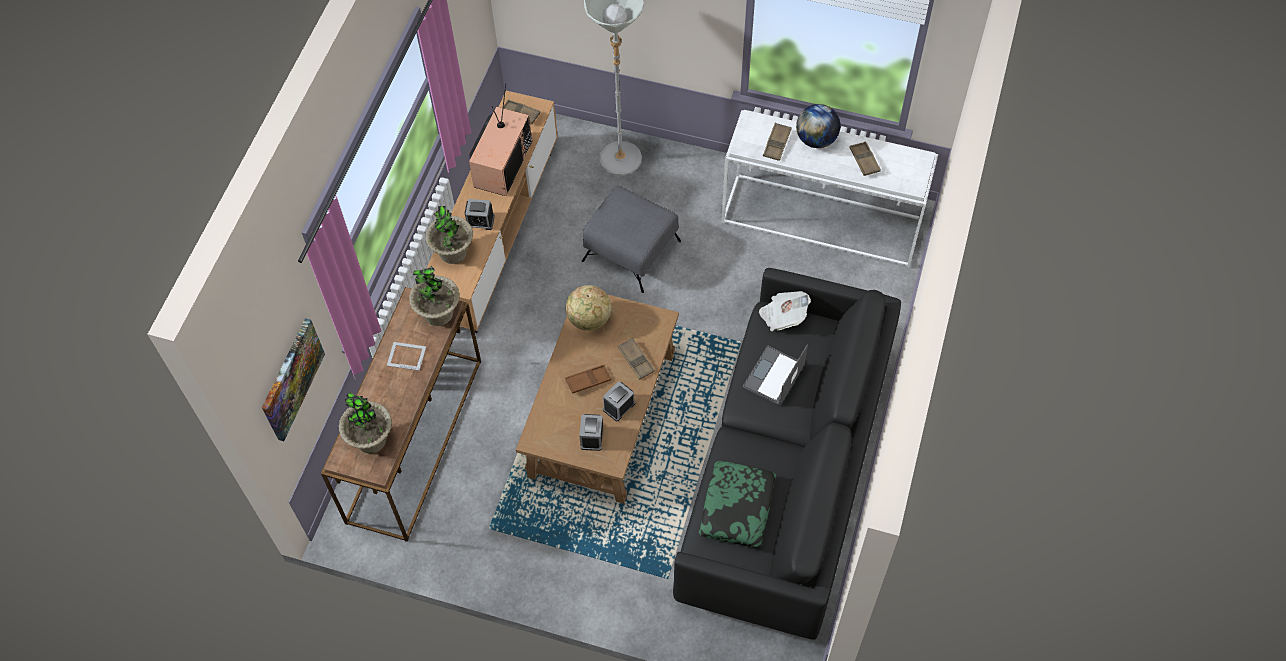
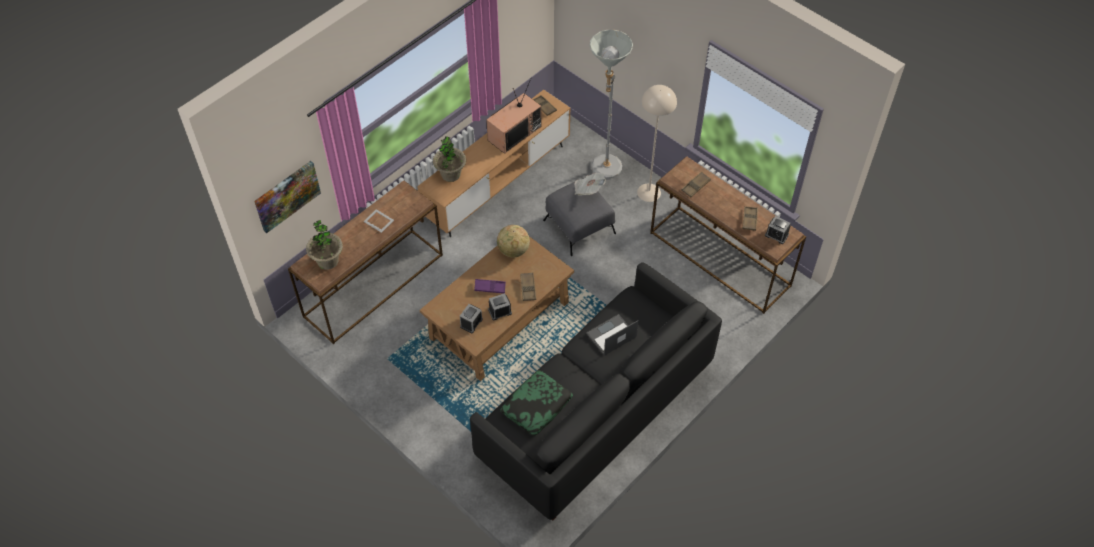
camera: 25 degrees right, 5 degrees down
(438, 313) = (413, 203): potted plant -> none
(480, 221) = (479, 162): alarm clock -> alarm clock (776, 235)
(588, 380) = (490, 287): brown tray -> purple tray
(691, 171) = (649, 192): none -> beige floor lamp
(783, 315) = (641, 300): newspaper -> newspaper (588, 189)
(816, 139) = (724, 194): globe -> none
(823, 220) = (721, 259): white console table -> brown console table

